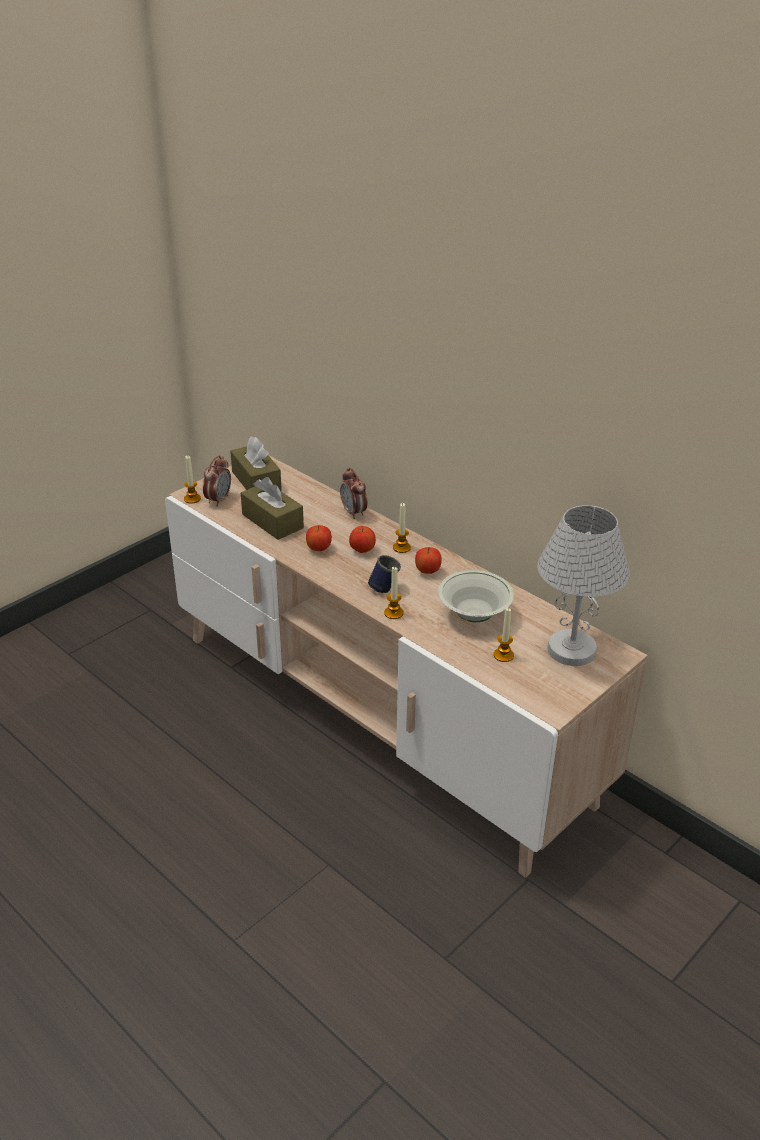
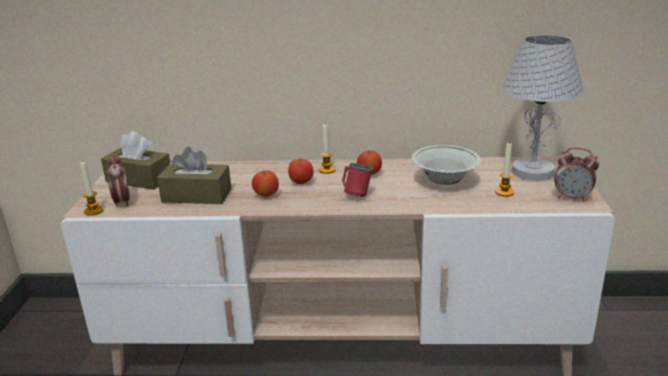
camera: 40 degrees left, 10 degrees down
(354, 512) = (255, 166): alarm clock -> alarm clock (572, 197)
(384, 586) = (355, 194): blue mug -> red mug
(393, 613) = (392, 205): candle -> none

